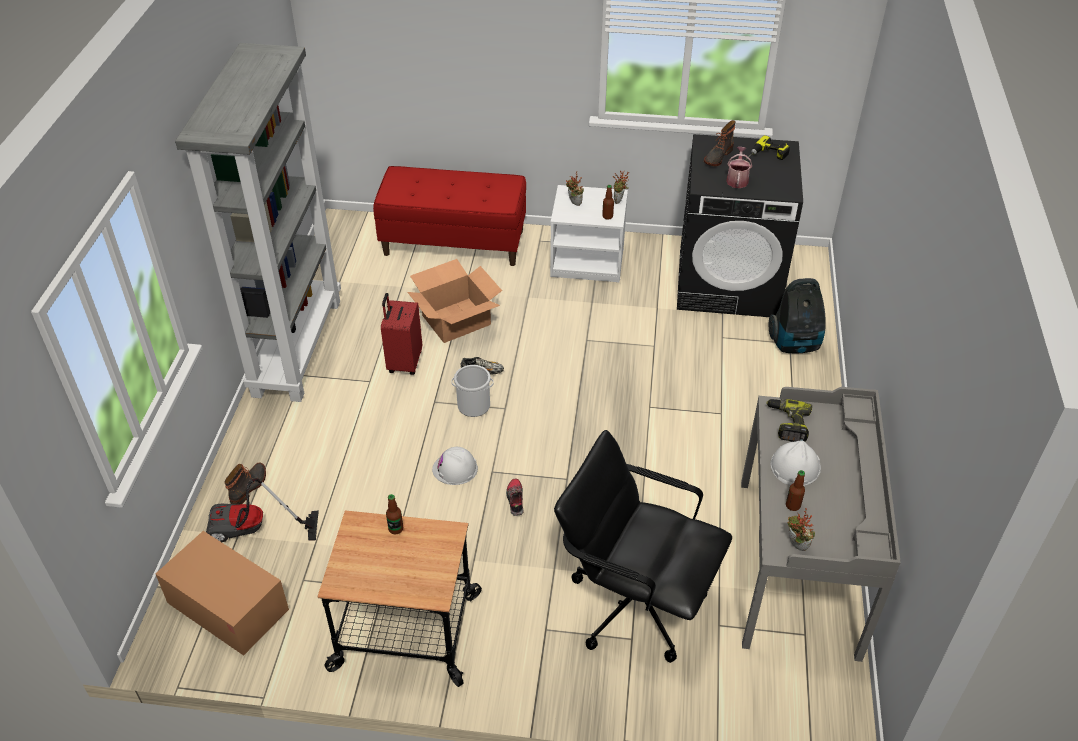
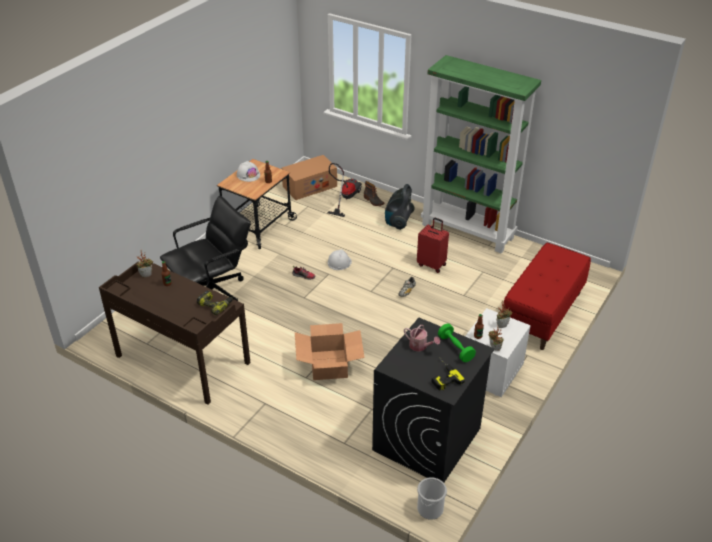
camera: 115 degrees right, 5 degrees down
(296, 346) = (468, 231): grey bookcase -> green bookcase
(456, 320) = (459, 293): cardboard box -> cardboard box (329, 364)
(474, 405) = (380, 280): bucket -> bucket (430, 509)
(717, 156) = (455, 348): boot -> green dumbbell
(795, 344) = (341, 445): vacuum cleaner -> vacuum cleaner (398, 222)
(795, 466) = (188, 295): white hard hat -> white hard hat (248, 175)
(799, 566) = (182, 360): grey desk -> brown desk

